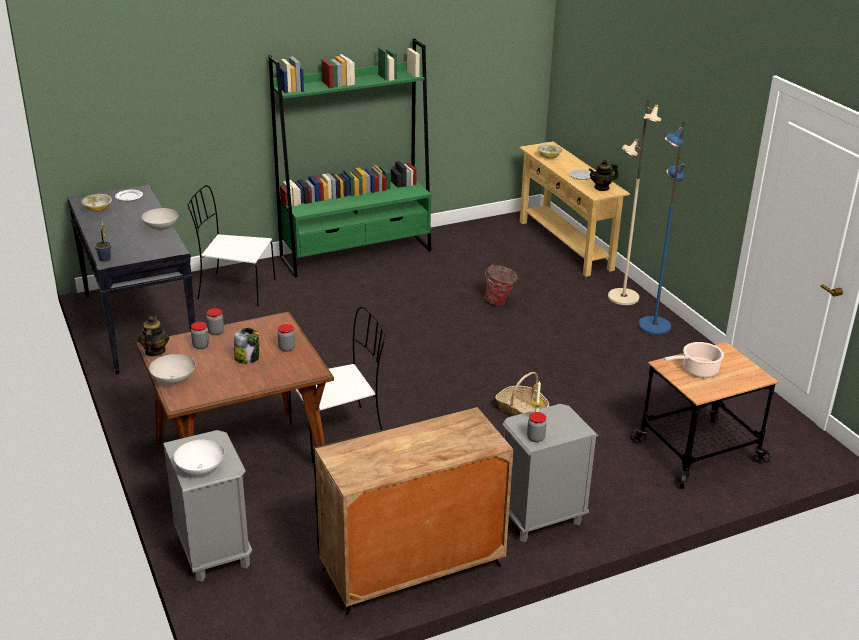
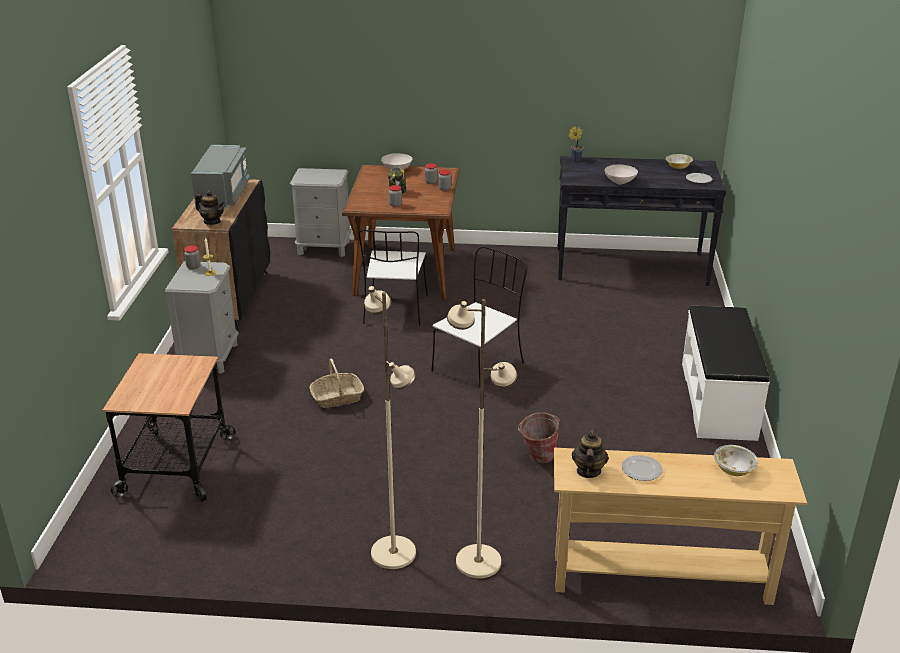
camera: 120 degrees right, 0 degrees up
(154, 351) = (439, 170): teapot -> teapot (212, 221)
(199, 469) = (308, 173): white bowl -> none
(234, 289) = (671, 316): white chair -> white chair (479, 366)
(356, 254) = (719, 400): green bookcase -> white bench
(389, 454) = (223, 195): none -> grey microwave
(653, 326) = (394, 552): blue floor lamp -> beige floor lamp
(697, 370) = (173, 374): cooking pot -> none

